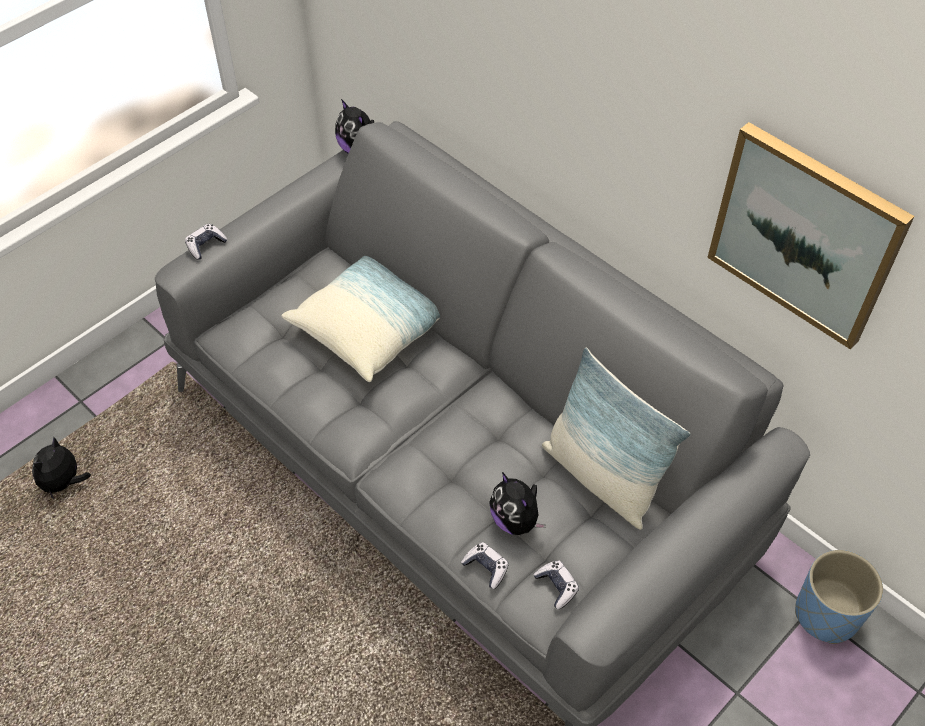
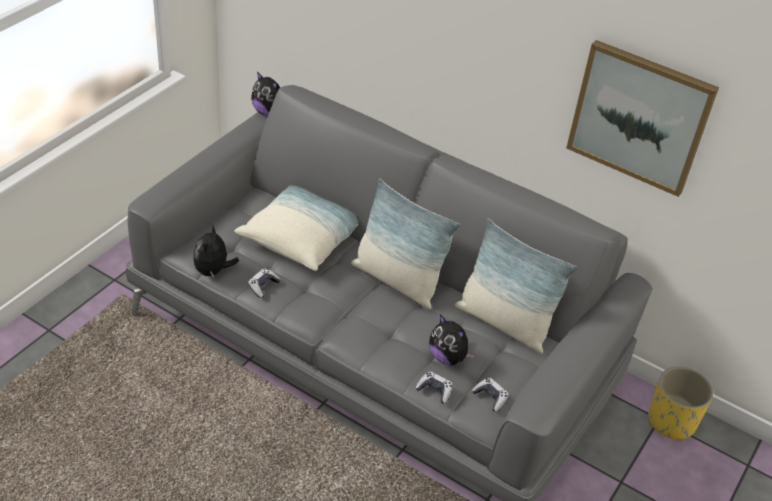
camera: 15 degrees left, 10 degrees down
(64, 483) = (49, 392): plush toy -> plush toy (213, 271)
(206, 245) = (166, 183): game controller -> game controller (263, 286)
(476, 400) = (397, 280): none -> pillow
(827, 614) = (671, 421): blue planter -> yellow planter

